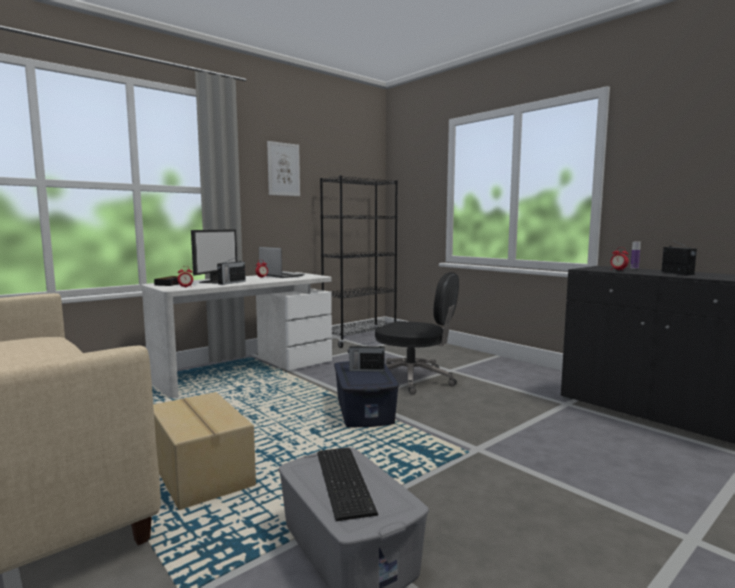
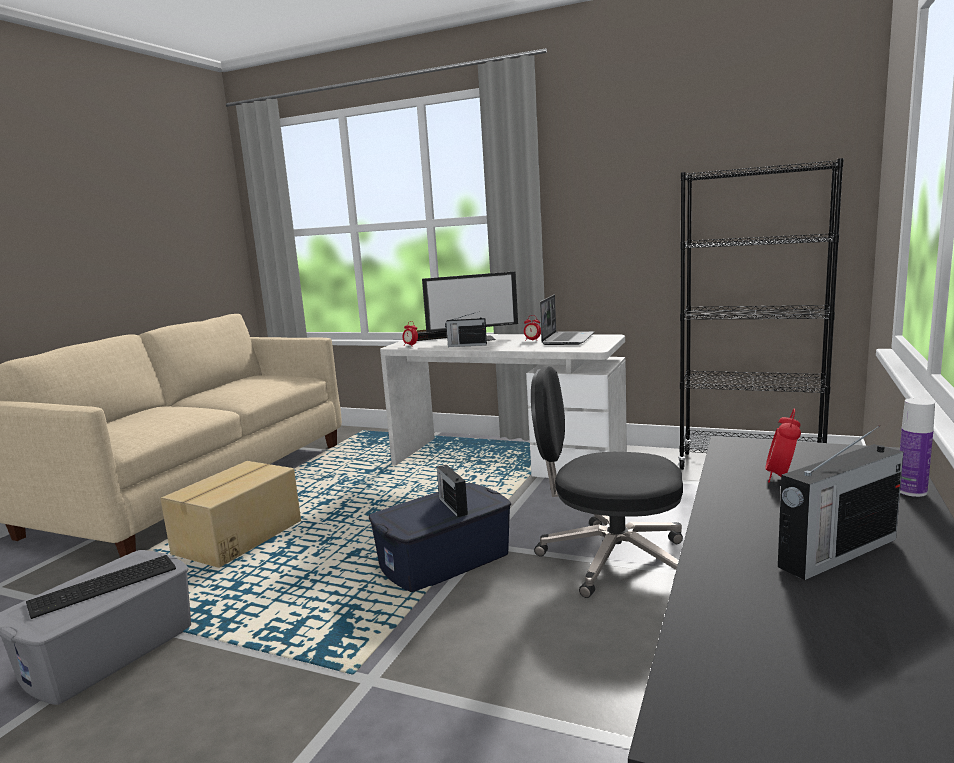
camera: 65 degrees right, 5 degrees up
(283, 169) = (624, 170): picture -> none
(414, 379) = (610, 559): black office chair -> black office chair turned 105 degrees clockwise

